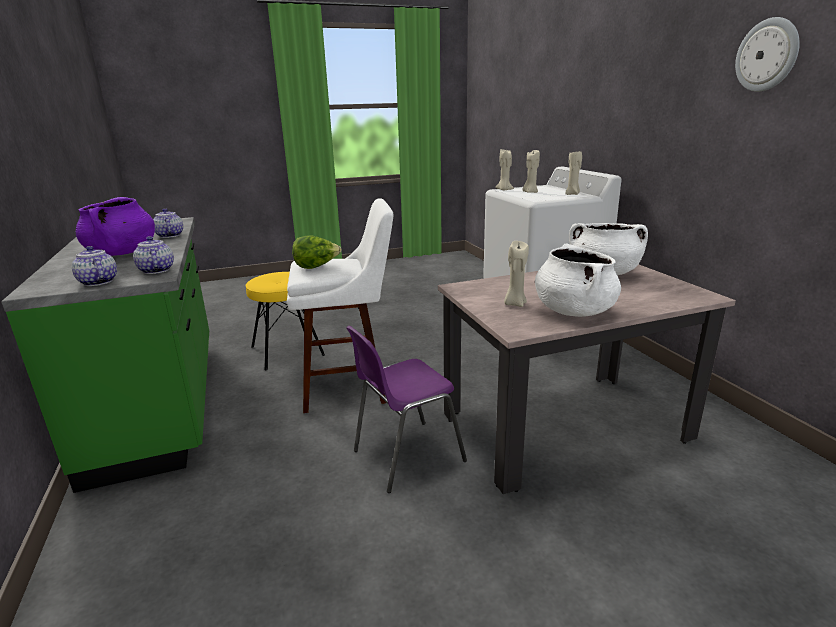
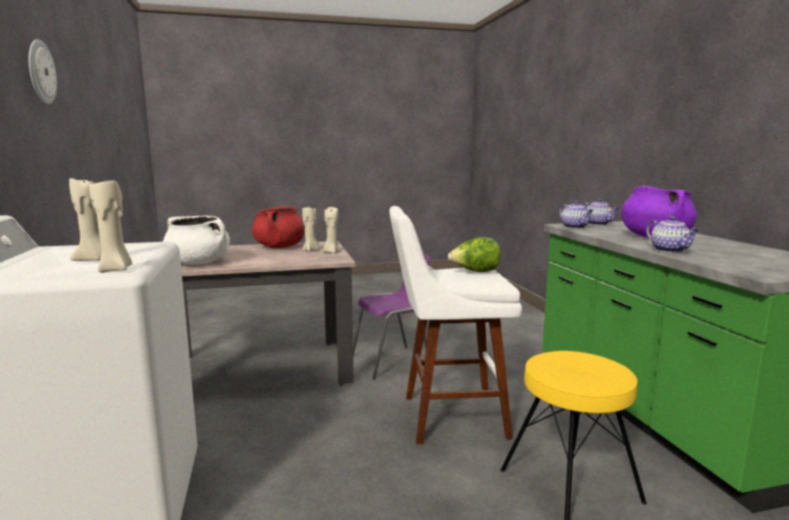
camera: 175 degrees left, 10 degrees down
(572, 194) = (53, 251): beige candle -> beige candle (331, 252)
(573, 311) = (280, 247): white cooking pot -> red cooking pot

